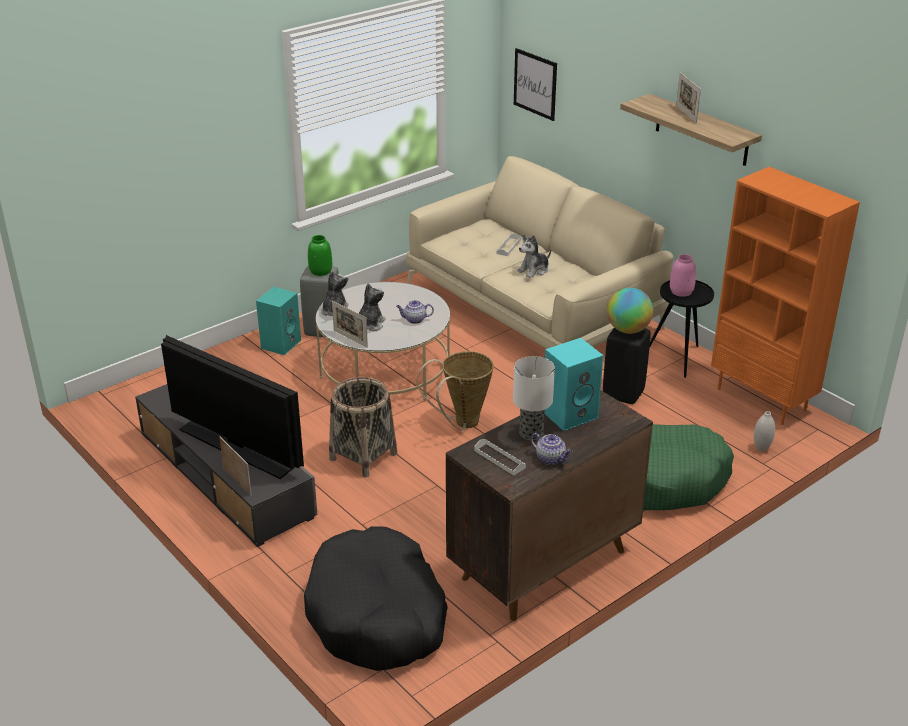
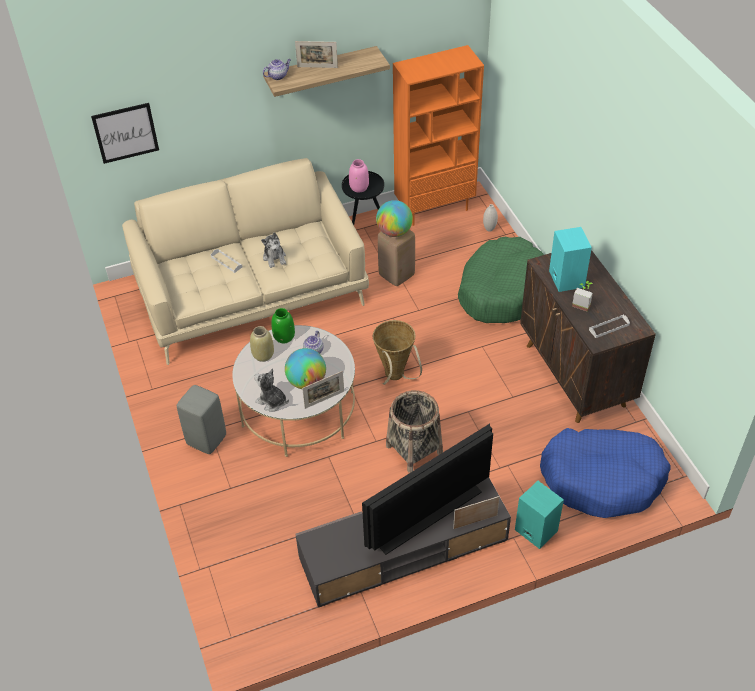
camera: 70 degrees left, 15 degrees up
(281, 343) = (213, 476): turquoise speaker -> turquoise speaker (534, 530)
(321, 271) = (199, 397): green vase -> green vase (284, 337)
(370, 324) = (306, 382): plush toy -> globe
(377, 615) = (602, 479): black dog bed -> blue dog bed
(395, 294) = (263, 355): none -> beige vase
(531, 432) = (582, 304): table lamp -> potted plant
(551, 459) = (615, 302): teapot -> teapot (278, 76)
(622, 394) = (396, 275): black stool -> beige stool

